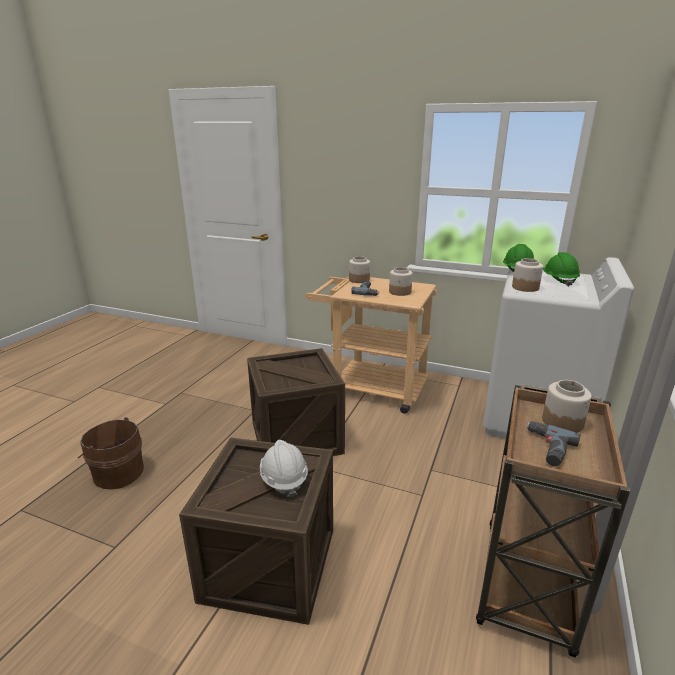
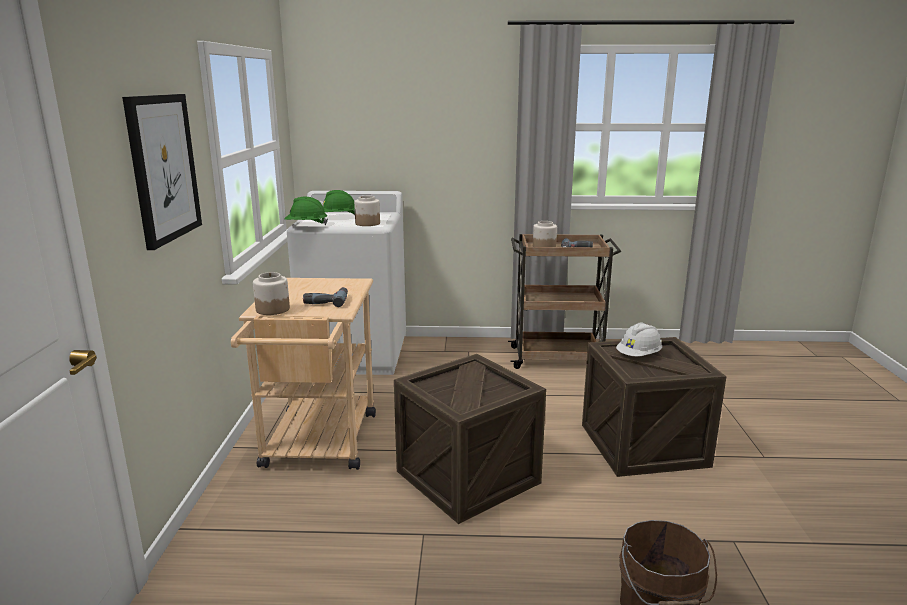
camera: 110 degrees left, 5 degrees down
(350, 179) = (163, 168): none -> picture
(400, 292) = (320, 288): jar -> none

